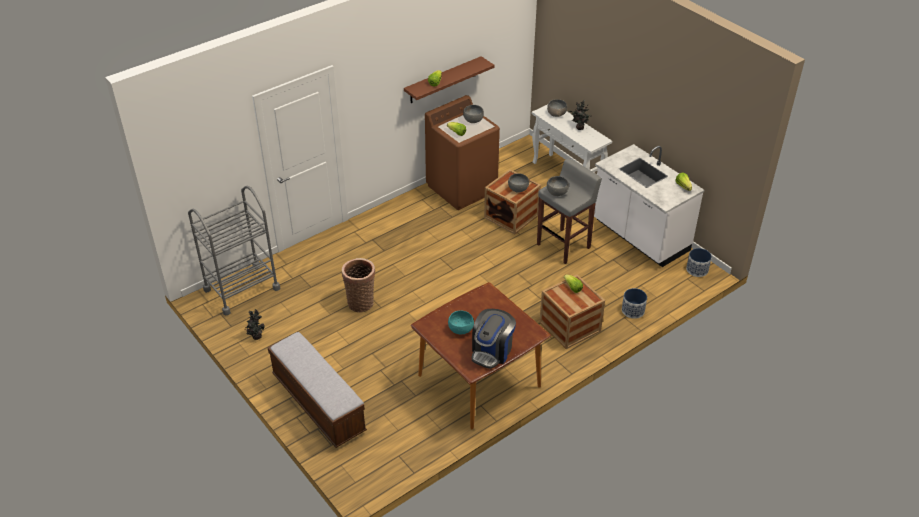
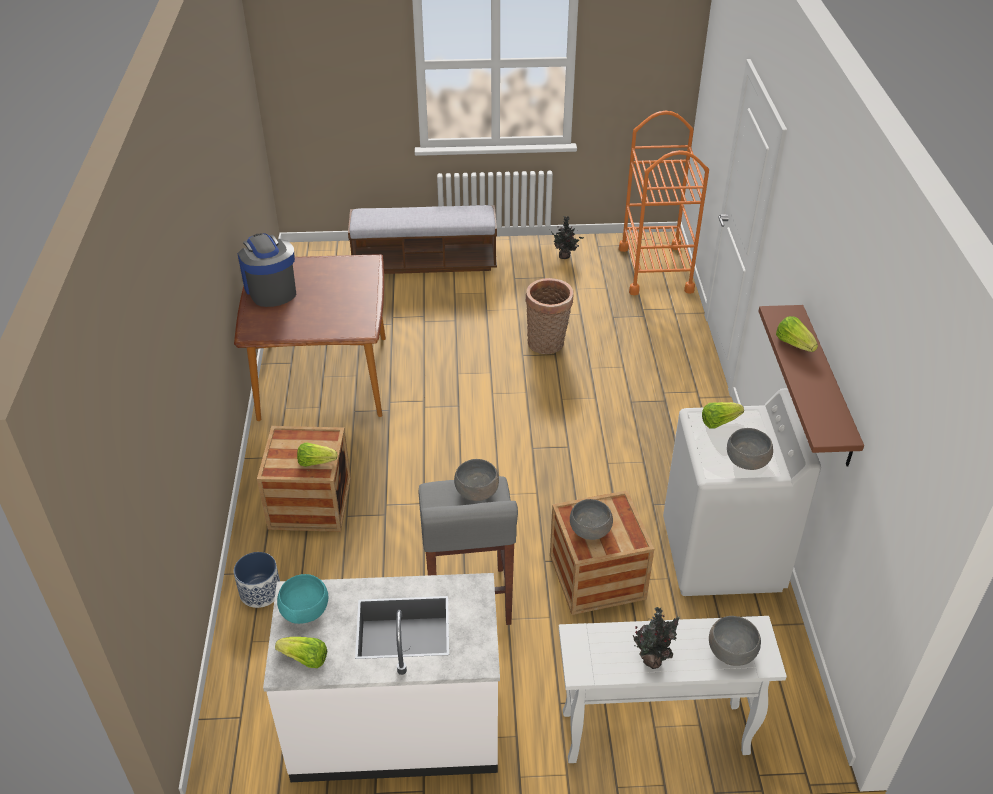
camera: 125 degrees right, 0 degrees up
(242, 289) = (655, 269): grey cart -> orange cart
(461, 329) = (330, 282): turquoise bowl -> turquoise bowl (304, 611)
(462, 188) = (722, 555): brown washing machine -> white washing machine
(697, 270) = (241, 750): planter -> none

